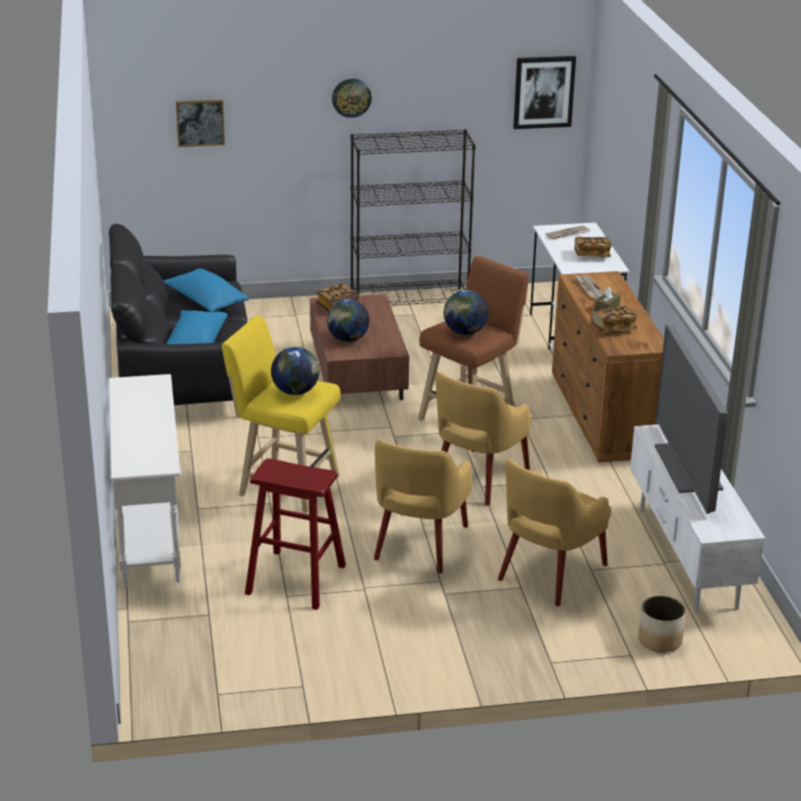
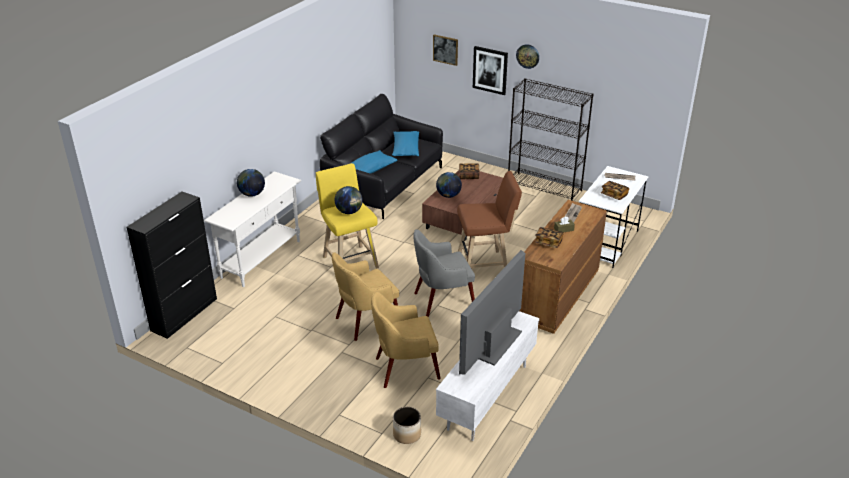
camera: 40 degrees right, 5 degrees up
(144, 656) = (184, 314): none -> black cabinet
(295, 579) = (289, 310): red stool -> none
(464, 332) = (477, 213): globe -> globe (252, 194)
(478, 478) = (442, 300): yellow armchair -> grey armchair
(544, 92) = (646, 82): picture -> picture (490, 70)

